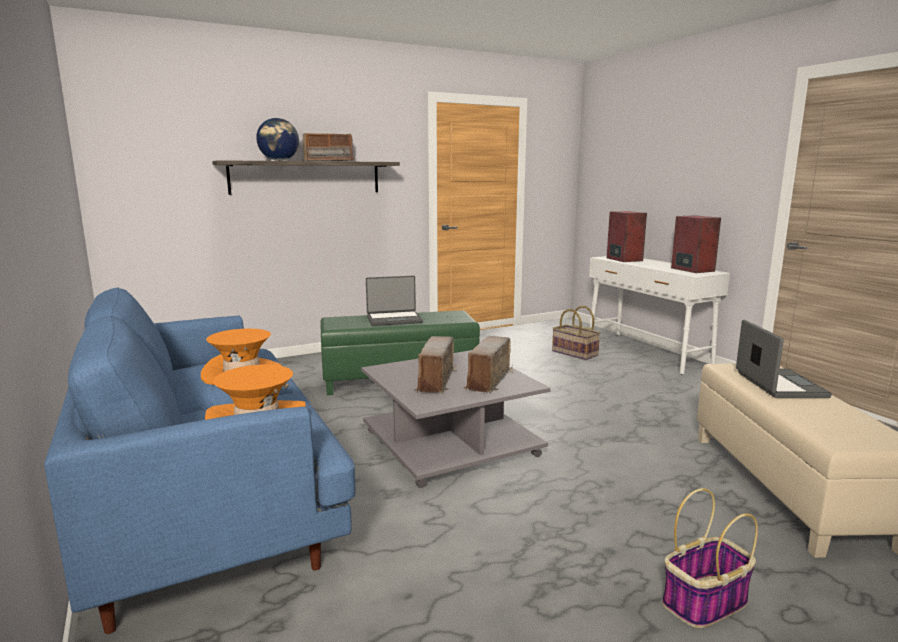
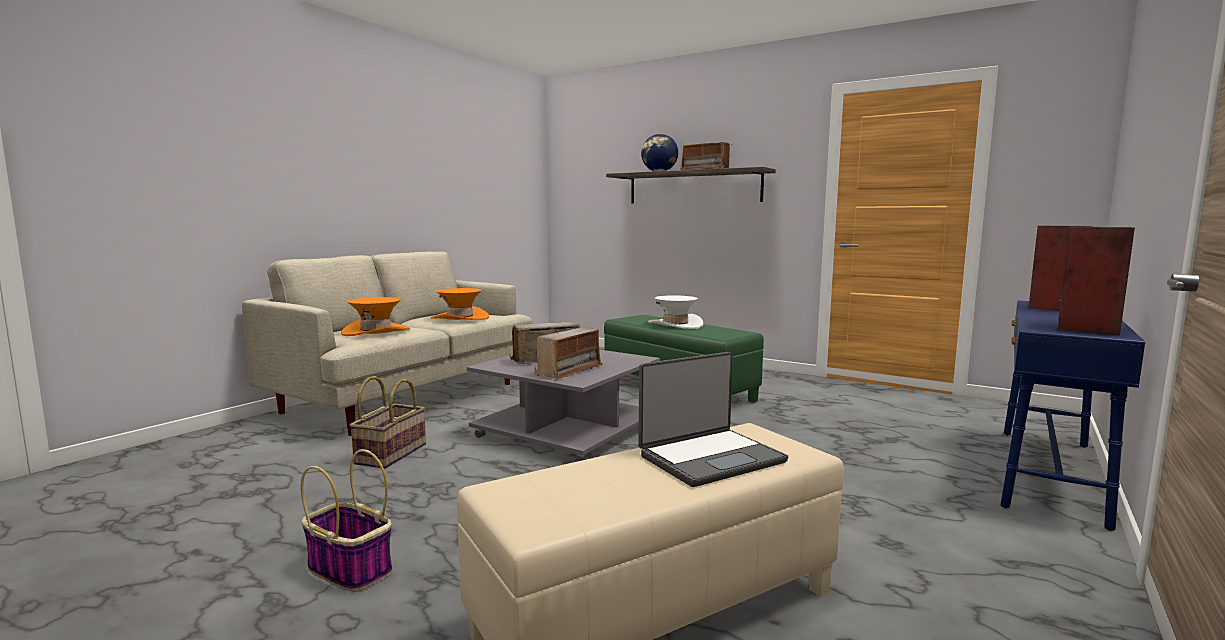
camera: 60 degrees right, 5 degrees down
(209, 509) = (405, 398): blue sofa -> beige sofa
(394, 319) = (675, 325): laptop -> white hat
(489, 381) = (569, 371): radio -> radio turned 135 degrees clockwise
(574, 353) = (923, 435): basket -> basket (390, 454)
(646, 352) = (1046, 473): white console table -> blue console table

